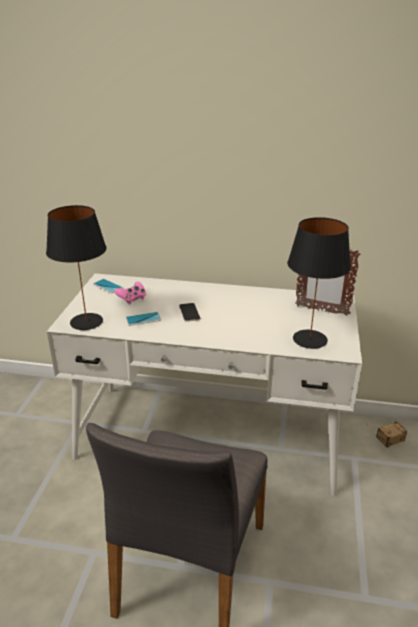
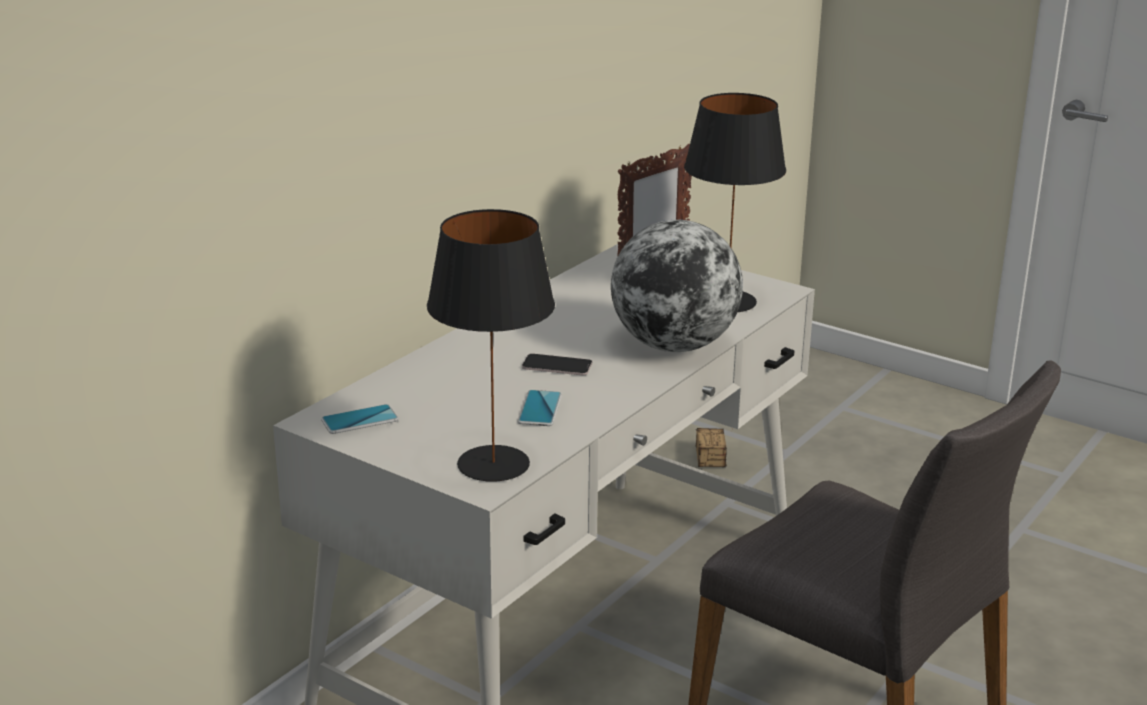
camera: 65 degrees left, 5 degrees down
(132, 299) = (447, 405): pink game controller -> none
(238, 336) = (673, 346): none -> globe

